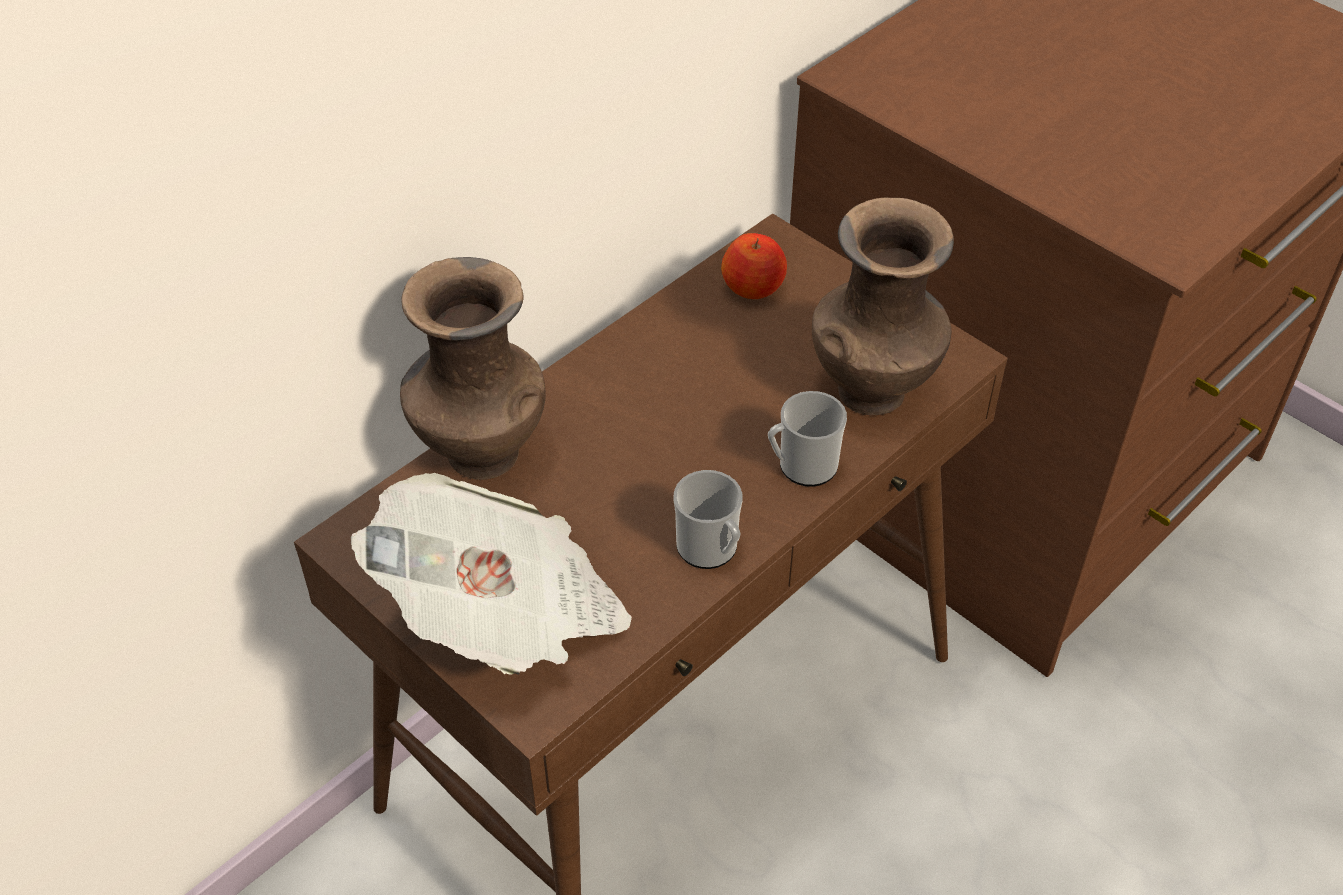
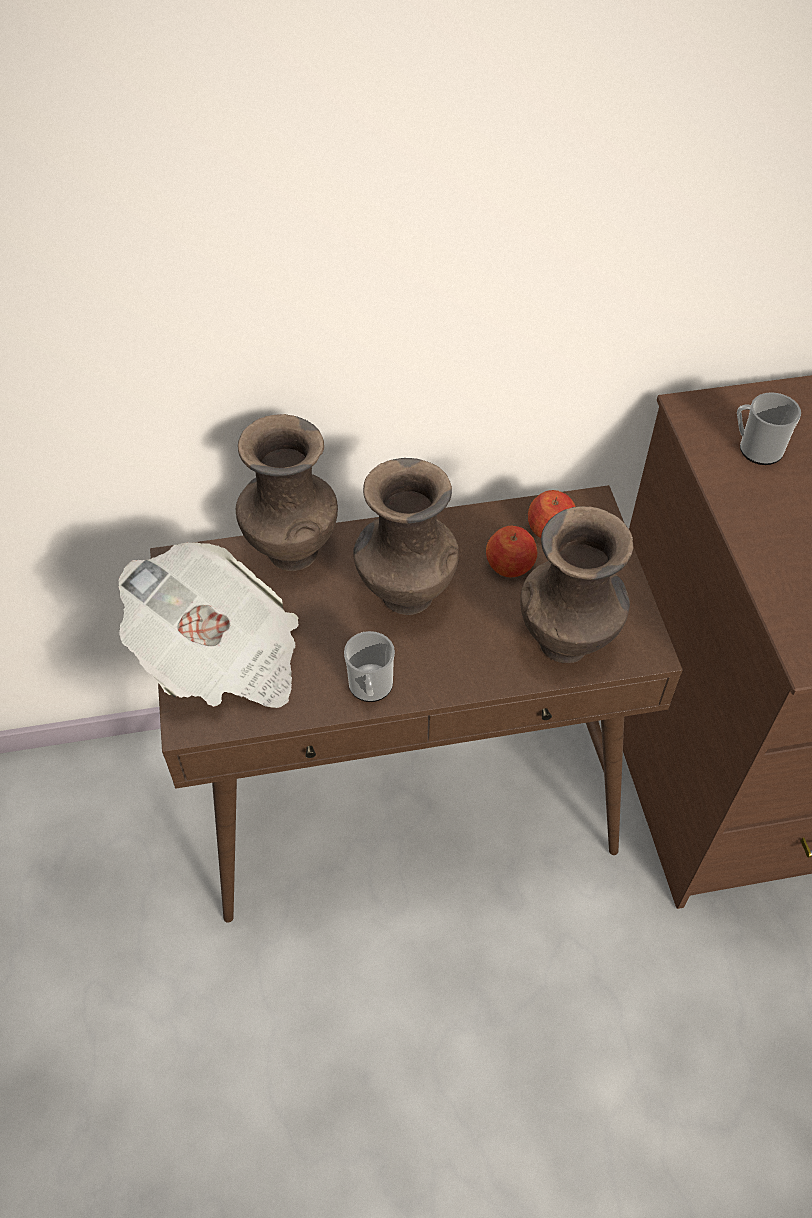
camera: 35 degrees right, 5 degrees up
(657, 432) = (405, 594): none -> brown vase
(744, 343) = (510, 565): none -> apple
(801, 467) = (474, 667): mug -> mug (755, 449)

